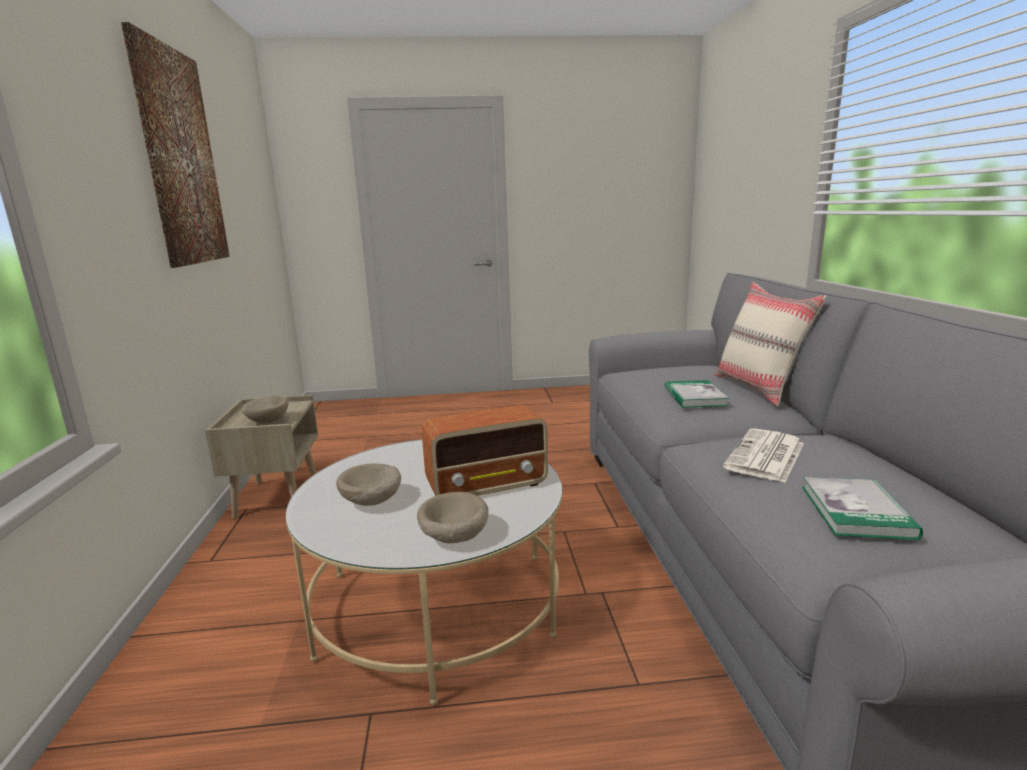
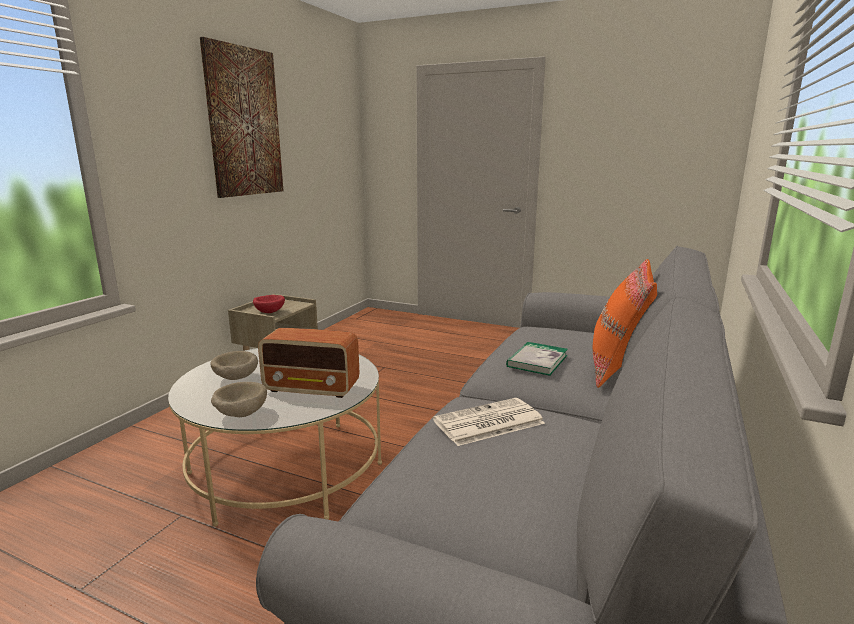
camera: 30 degrees right, 0 degrees up
(268, 421) = (270, 312): beige bowl -> red bowl
(759, 388) = (617, 368): beige pillow -> orange pillow
(856, 511) = (463, 485): book -> none

